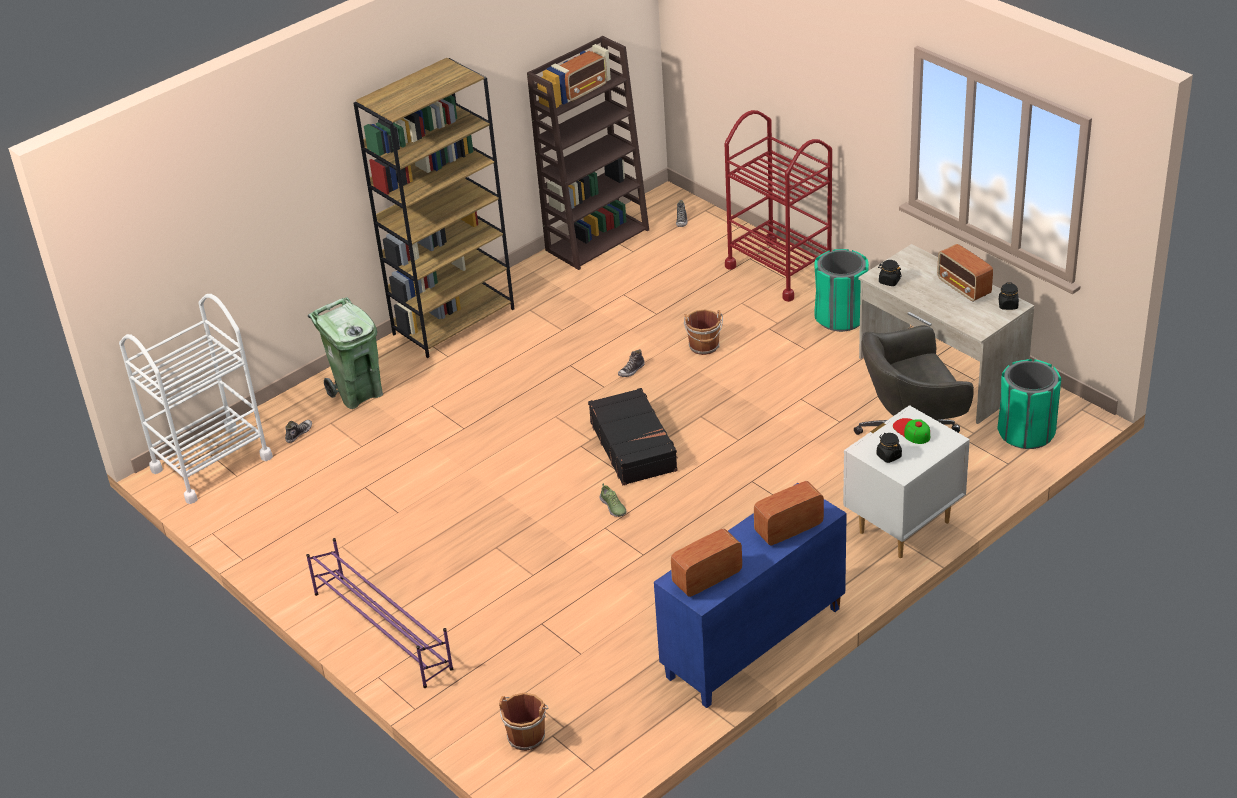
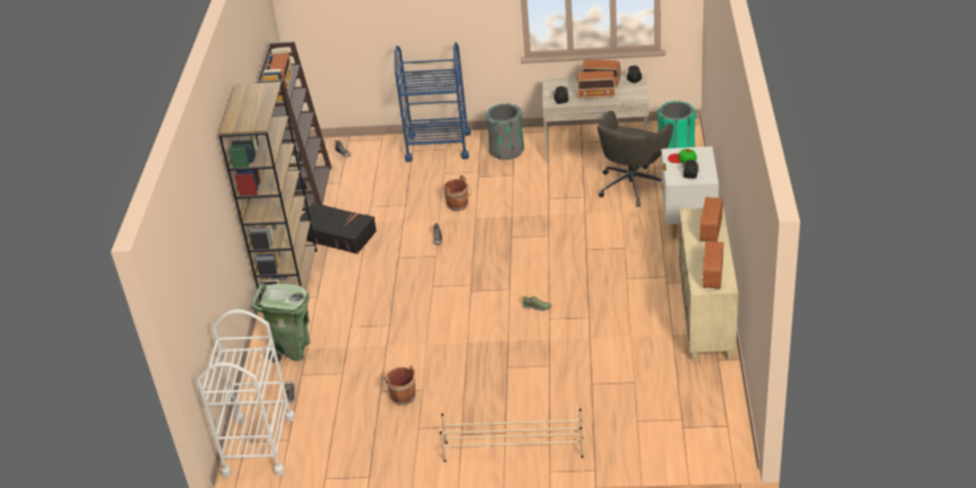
camera: 45 degrees left, 0 degrees up
(382, 630) = (512, 449): purple shoe rack -> beige shoe rack
(526, 735) = (670, 437): brown bucket -> brown bucket (402, 395)
(634, 446) = (499, 273): black suitcase -> black suitcase (336, 235)
(754, 644) = (706, 318): blue cabinet -> beige cabinet
(779, 270) = (438, 147): red cart -> blue cart
(840, 317) = (506, 150): green trash can -> grey trash can
(937, 298) = (596, 95): none -> radio

